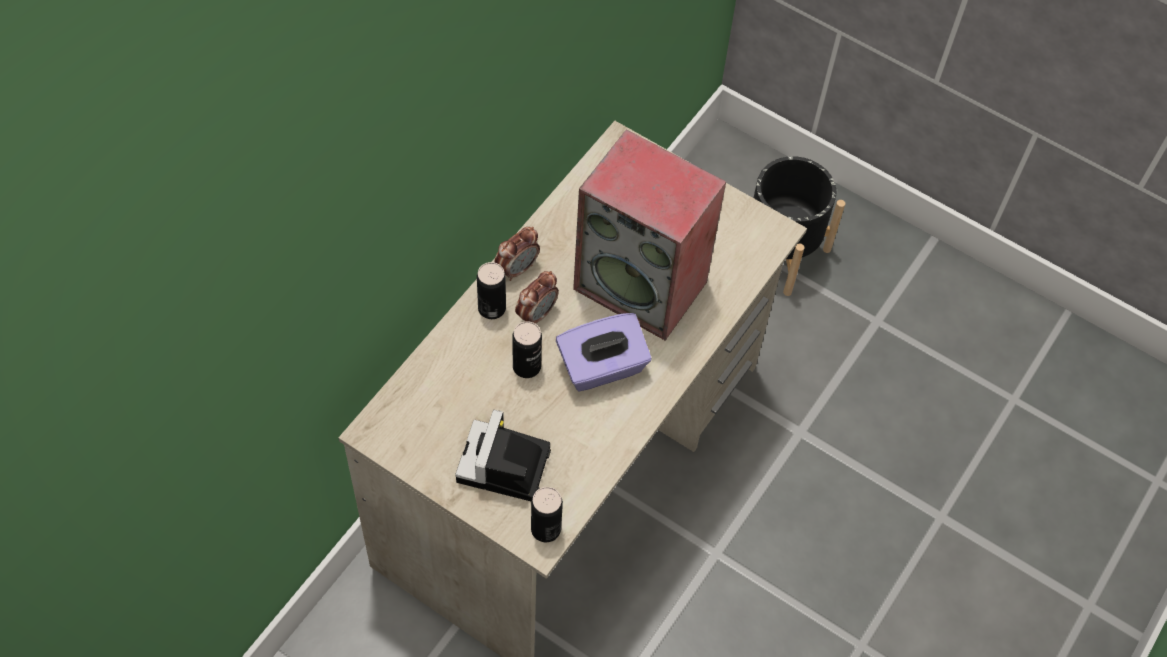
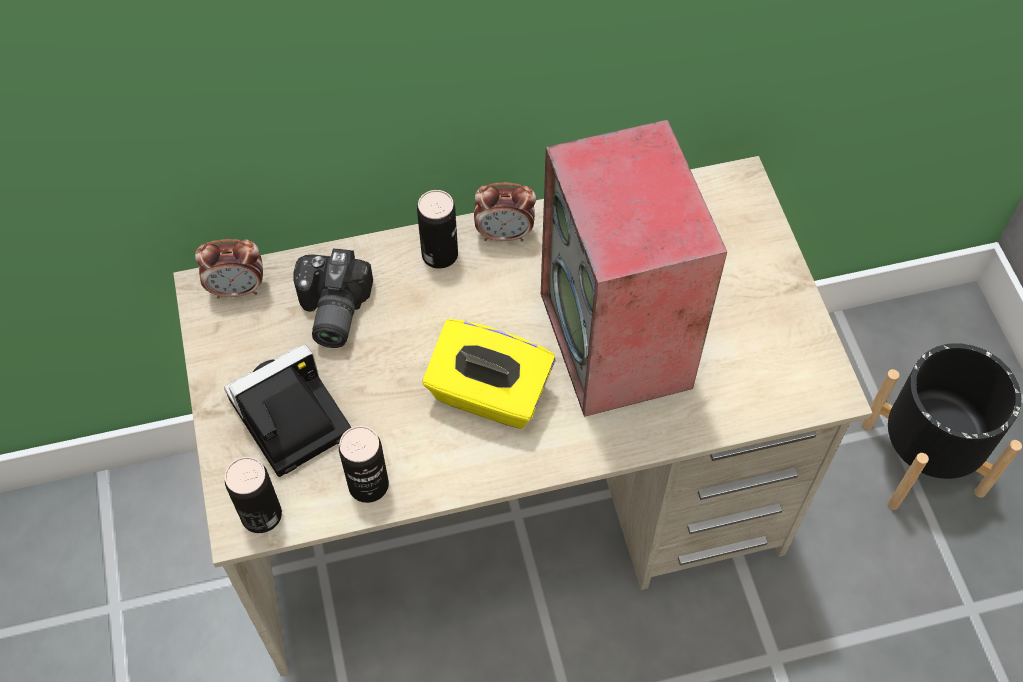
camera: 45 degrees right, 0 degrees up
(462, 389) = (330, 312): none -> camera
(526, 366) = (414, 336): can -> can (368, 485)
(536, 314) = (478, 292): alarm clock -> alarm clock (238, 289)
(602, 367) = (488, 394): purple tissue box -> yellow tissue box

